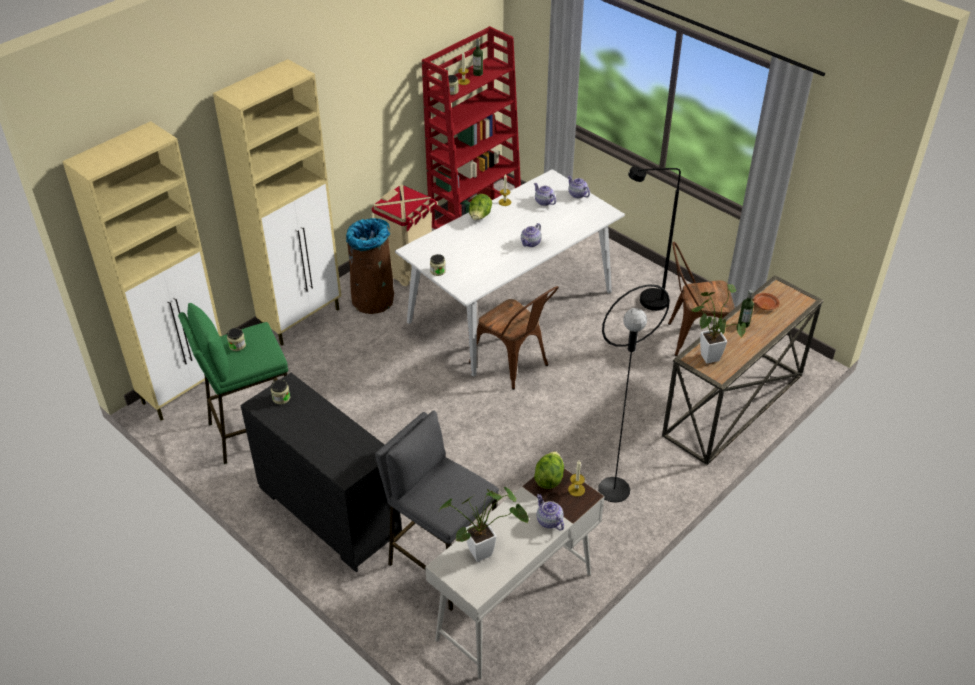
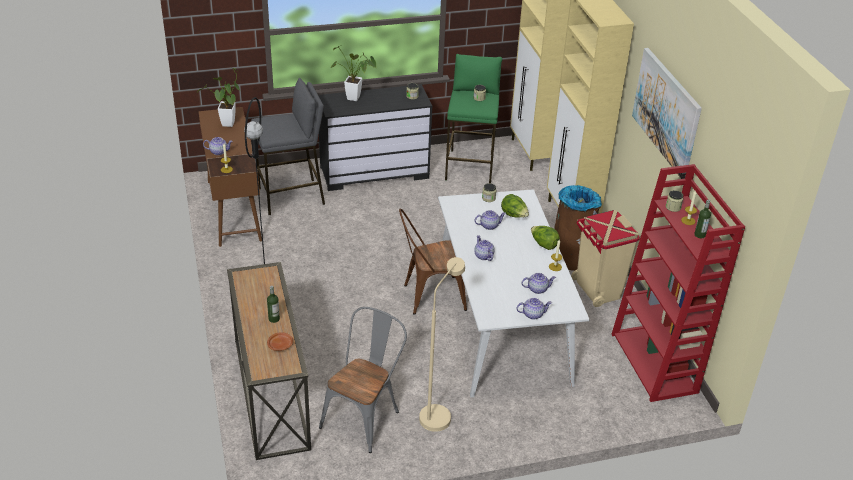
camera: 120 degrees right, 5 degrees down
(364, 73) = (666, 111): none -> picture
(482, 255) = (489, 225): none -> teapot
(514, 606) = (233, 210): white desk -> brown desk
(549, 478) = (246, 164): lettuce -> lettuce (514, 215)
(645, 302) = (438, 413): black floor lamp -> beige floor lamp
(693, 338) = (365, 416): brown chair -> grey chair
(708, 354) = (265, 281): potted plant -> potted plant (356, 99)

